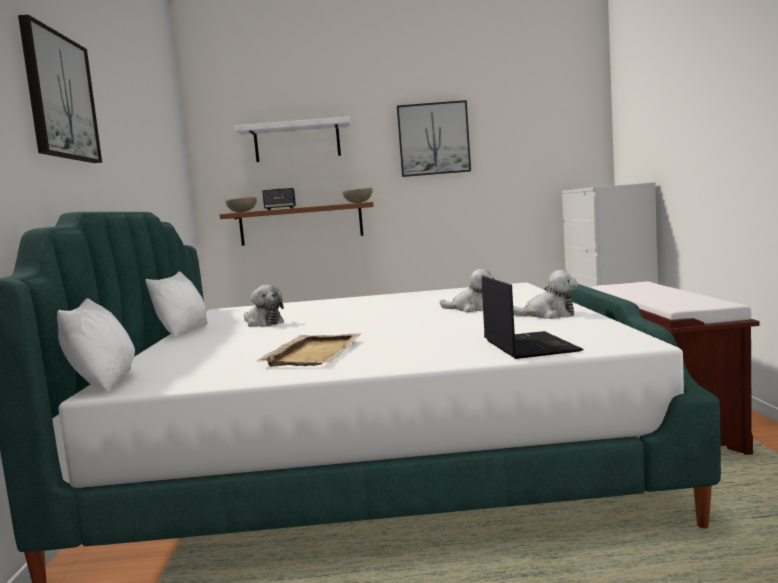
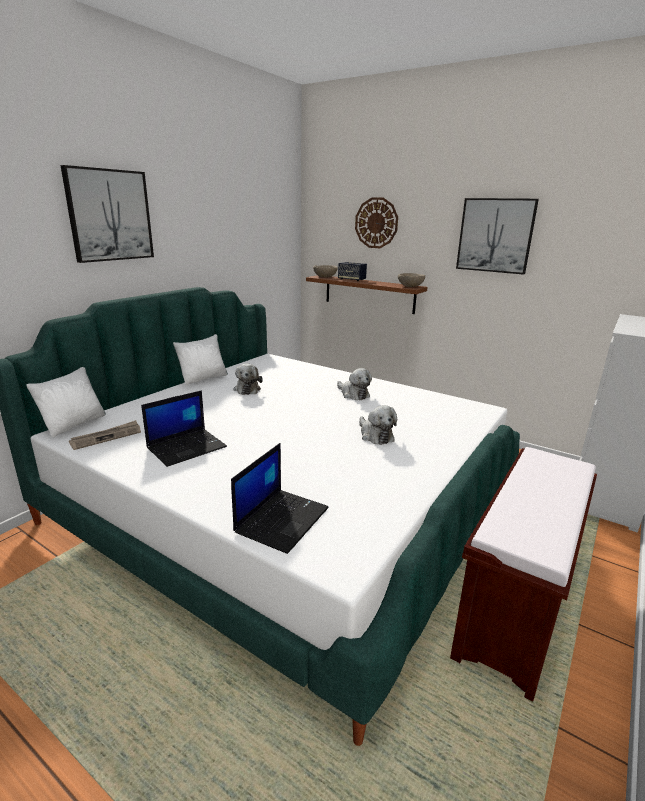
camera: 35 degrees right, 15 degrees up
(187, 374) = (106, 437): none -> newspaper
(297, 142) = (376, 223): white shelf -> wall clock
(314, 353) = (187, 447): beige tray -> laptop
(548, 315) = (395, 478): plush toy -> plush toy (353, 394)

